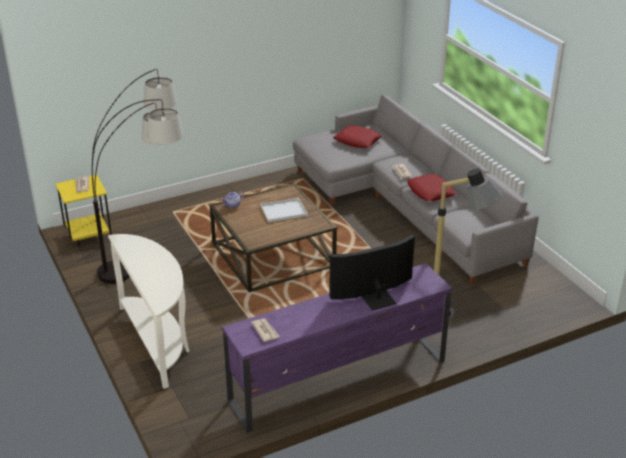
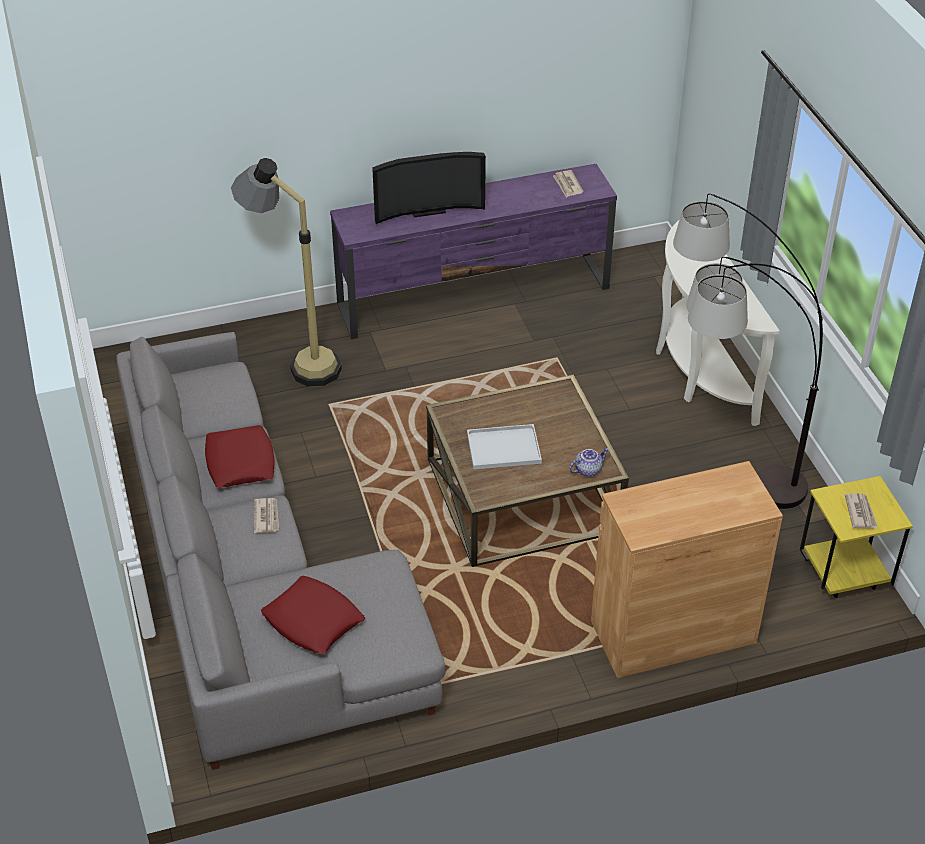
camera: 170 degrees left, 10 degrees up
(185, 207) = (673, 632): none -> brown cabinet

